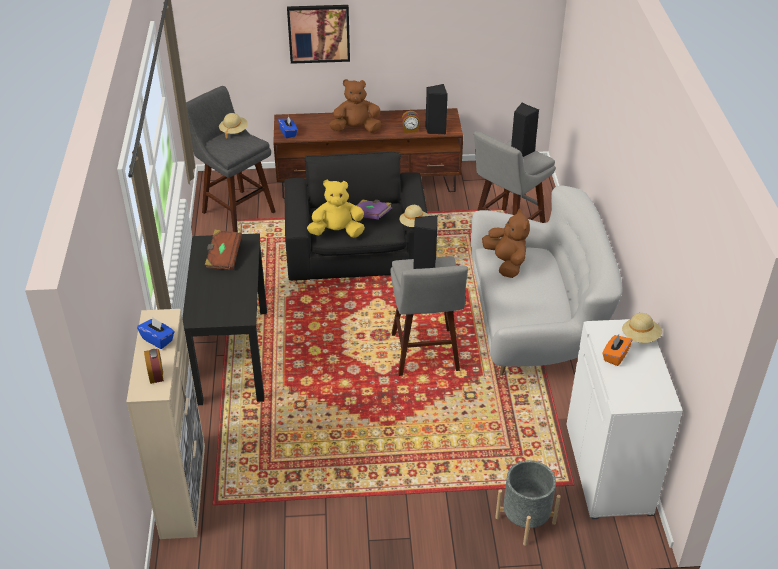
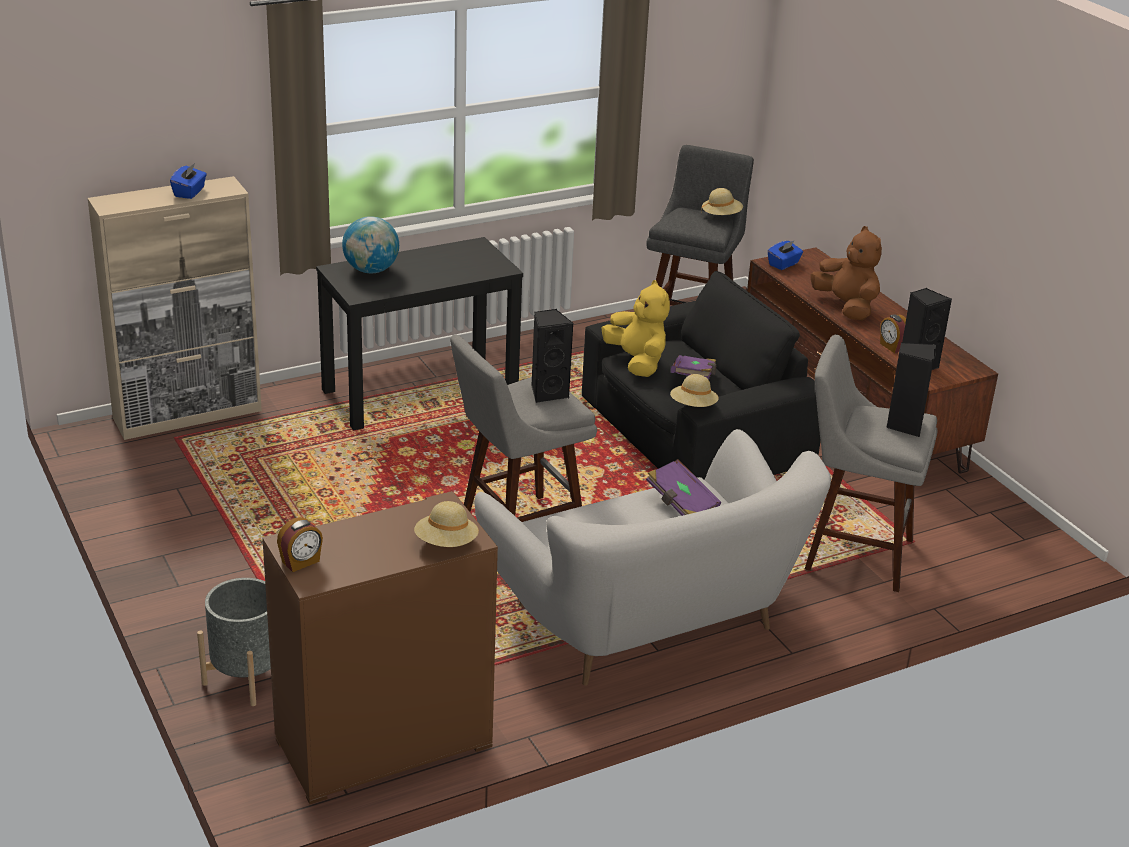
camera: 65 degrees right, 10 degrees down
(156, 375) = (133, 202): alarm clock -> alarm clock (301, 562)
(208, 302) = (371, 270): none -> globe
(223, 257) = (459, 262): brown book -> none
(319, 33) = (886, 152): picture -> none
(506, 263) = (681, 503): brown plush toy -> purple book
(609, 469) = (383, 744): white cabinet -> brown cabinet
(615, 356) = (388, 525): orange tissue box -> none

